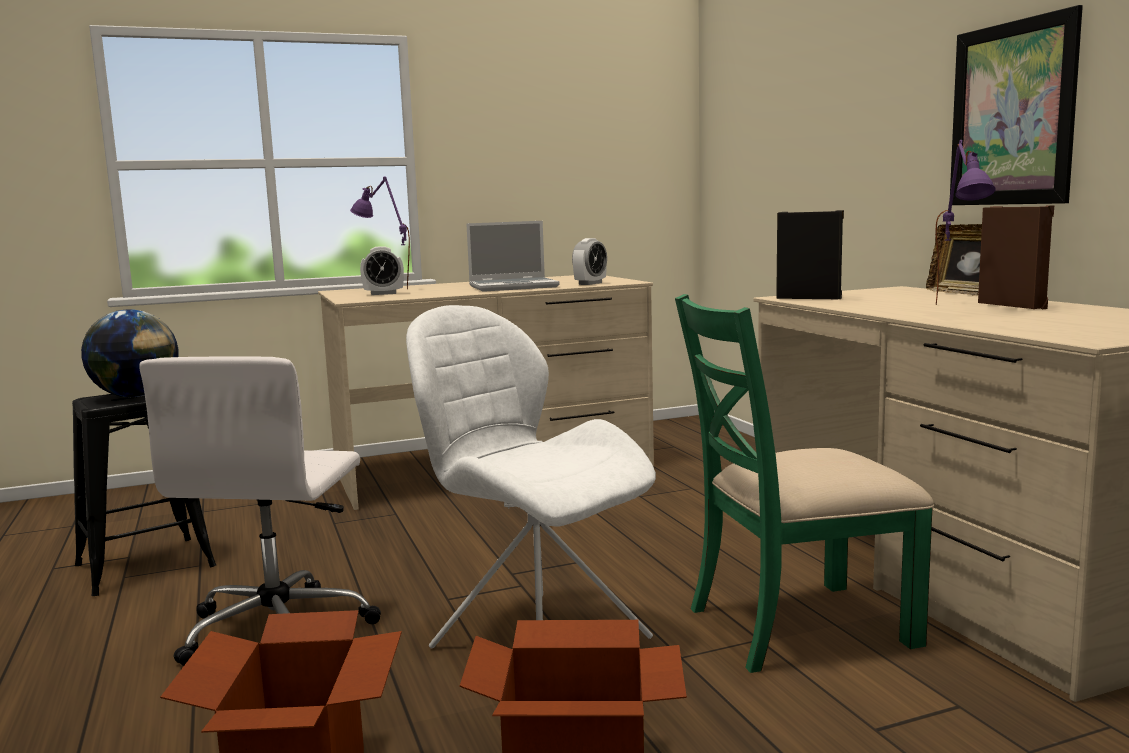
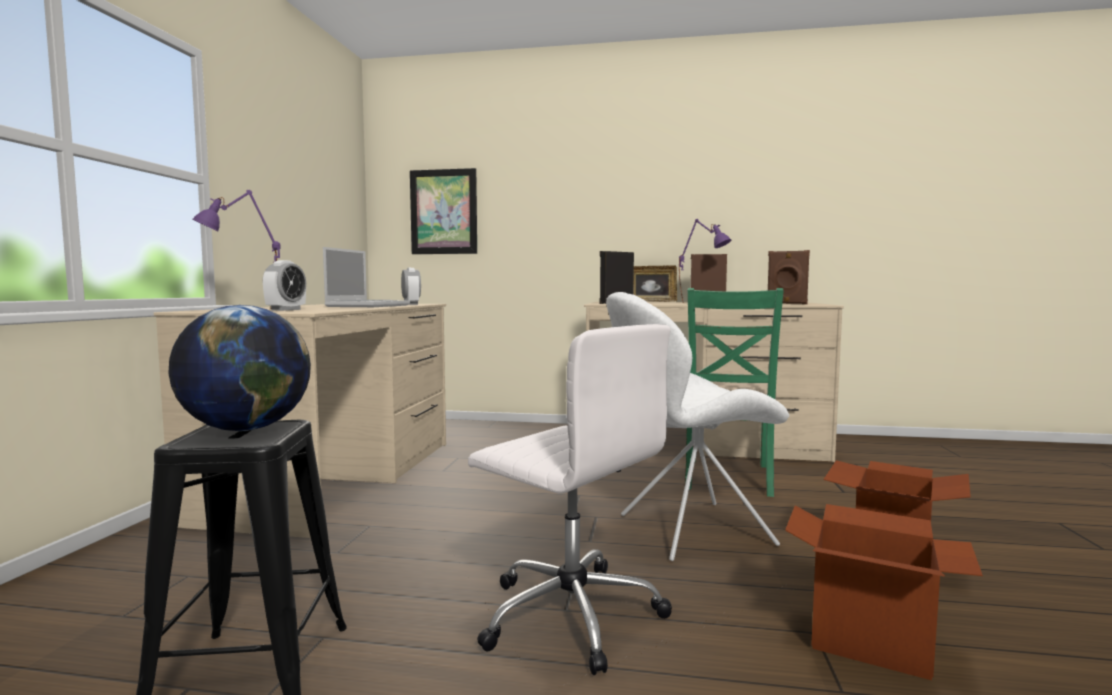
camera: 60 degrees left, 5 degrees down
(1012, 114) = (665, 211): picture -> picture (443, 212)
(1065, 328) = (786, 304): none -> brown speaker

